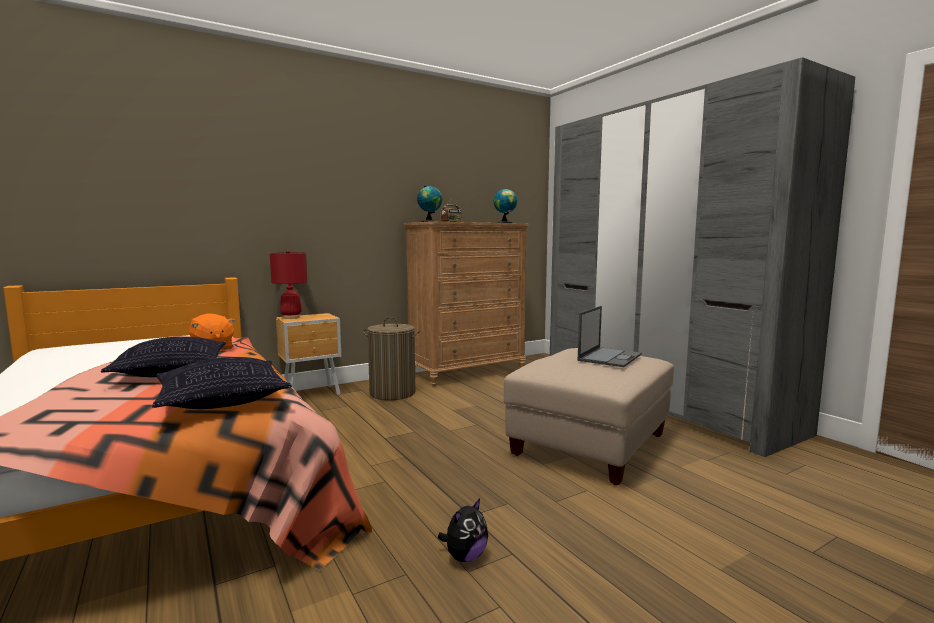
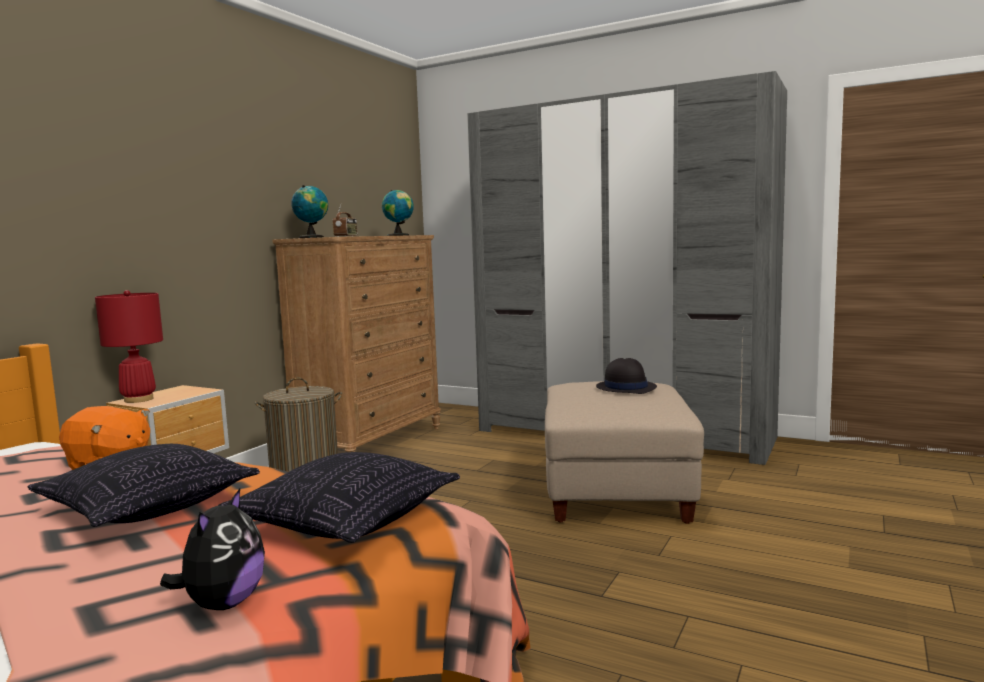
camera: 30 degrees left, 0 degrees up
(465, 556) = (652, 635): plush toy -> plush toy (223, 603)
(610, 357) = (625, 387): laptop -> black hat

